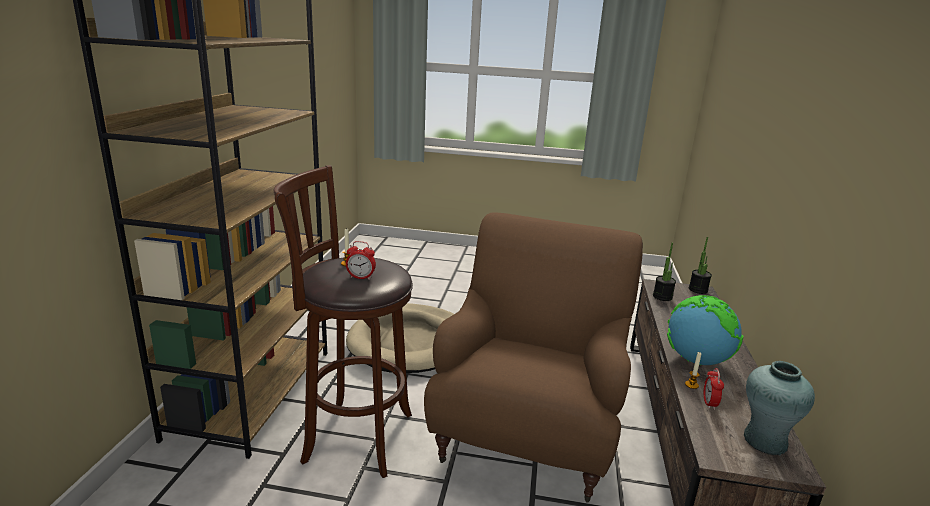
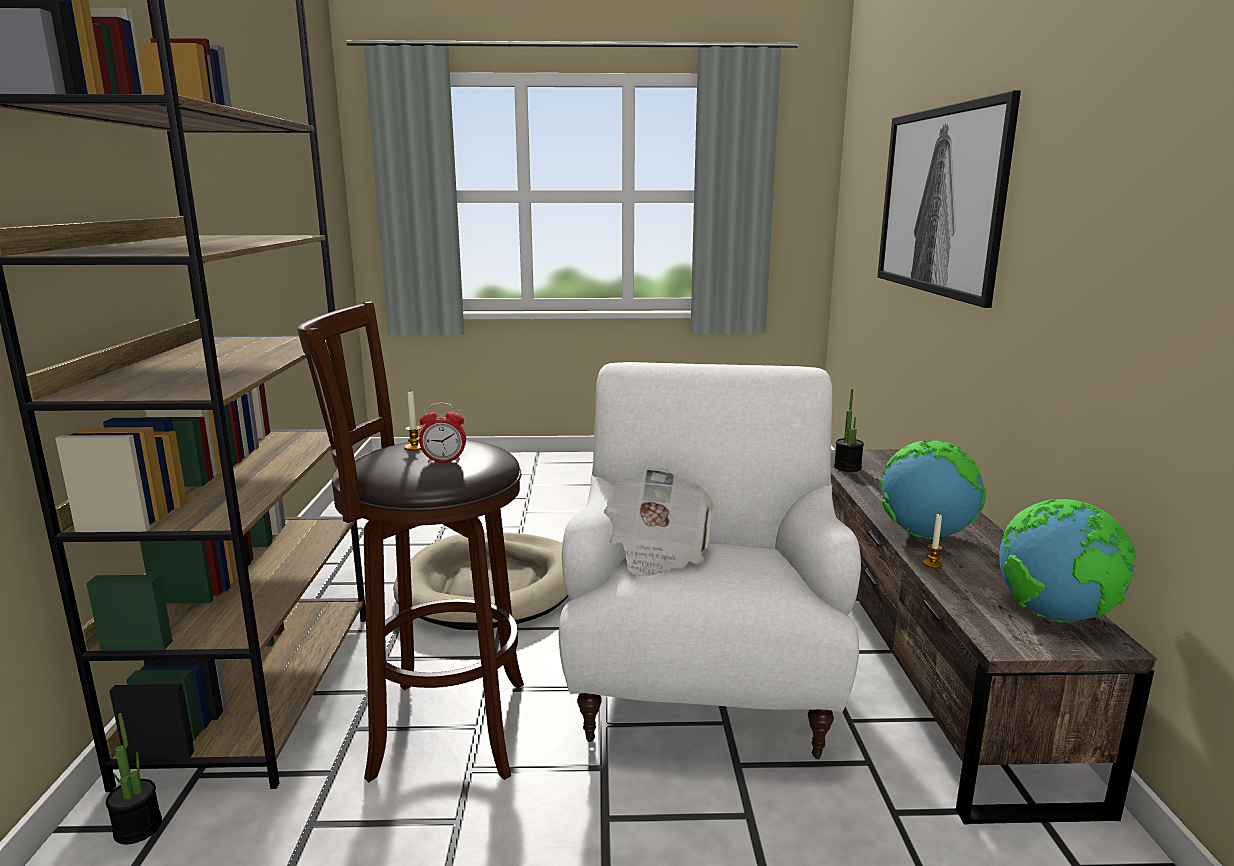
camera: 10 degrees left, 5 degrees down
(497, 349) = (656, 550): none -> newspaper
(527, 435) = (703, 684): brown armchair -> white armchair
(698, 290) = (889, 454): potted plant -> potted plant (138, 828)
(709, 403) = (965, 582): alarm clock -> none
(762, 110) = (942, 201): none -> picture
(764, 441) = (1056, 616): turquoise vase -> globe

